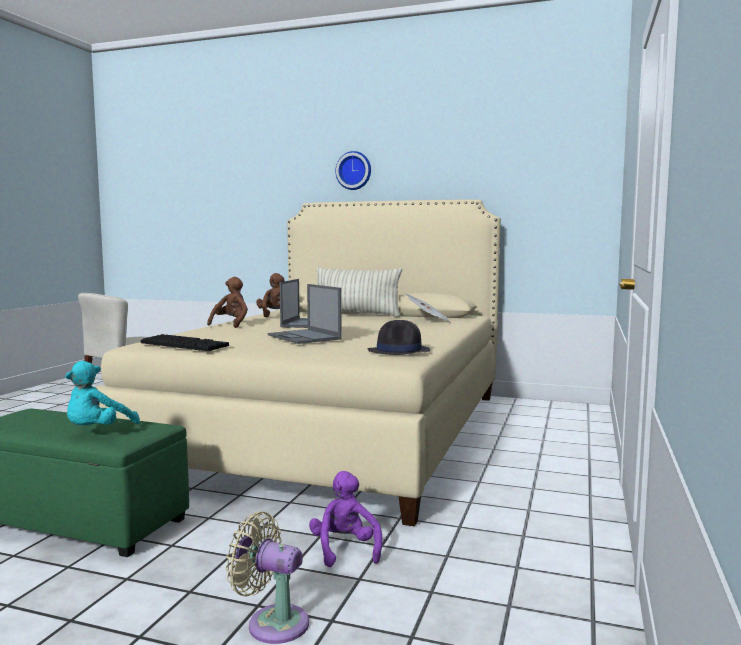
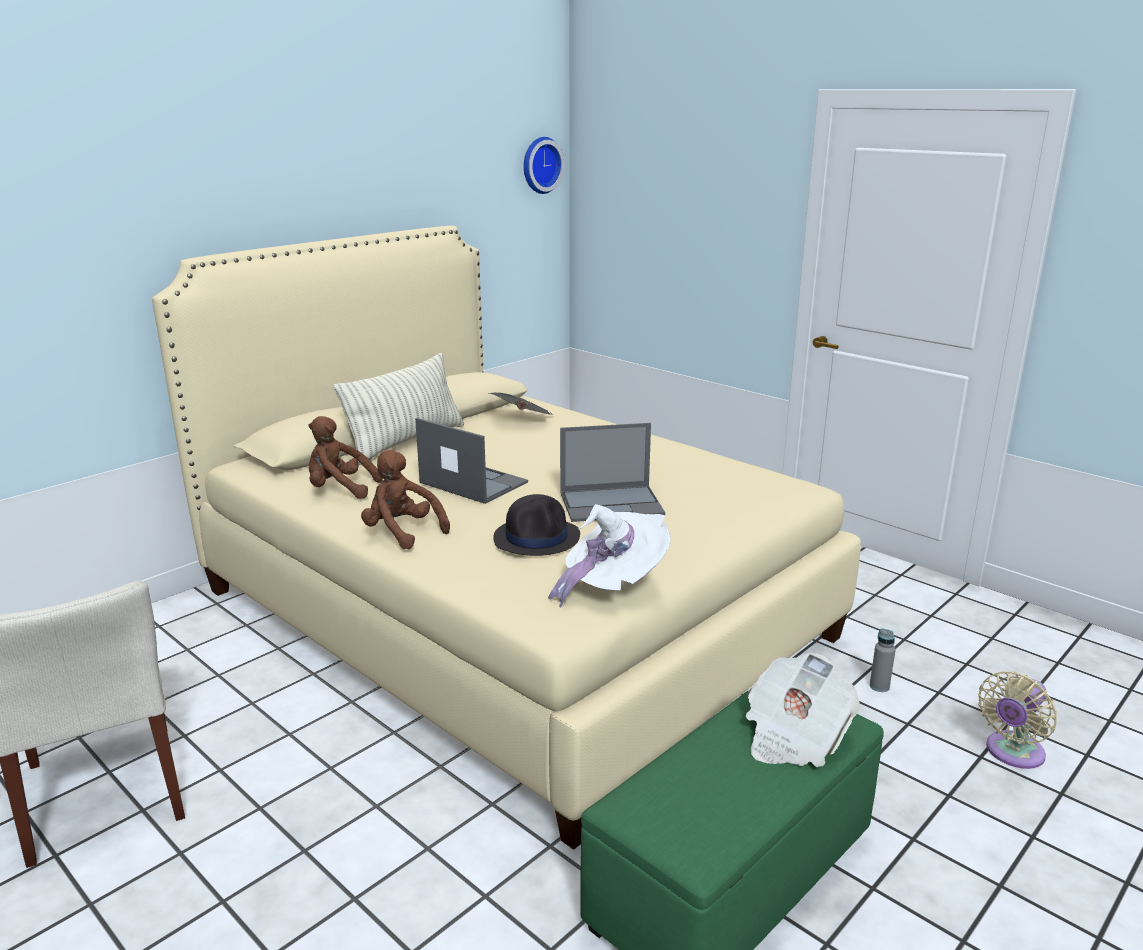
camera: 65 degrees left, 15 degrees up
(98, 431) = (794, 736): turquoise plush toy -> newspaper
(186, 344) = (612, 584): keyboard -> white hat
(345, 550) = (879, 686): purple plush toy -> grey bottle
(354, 171) = (251, 186): wall clock -> wall clock (540, 165)
(399, 351) = (741, 477): black hat -> black hat (537, 538)

